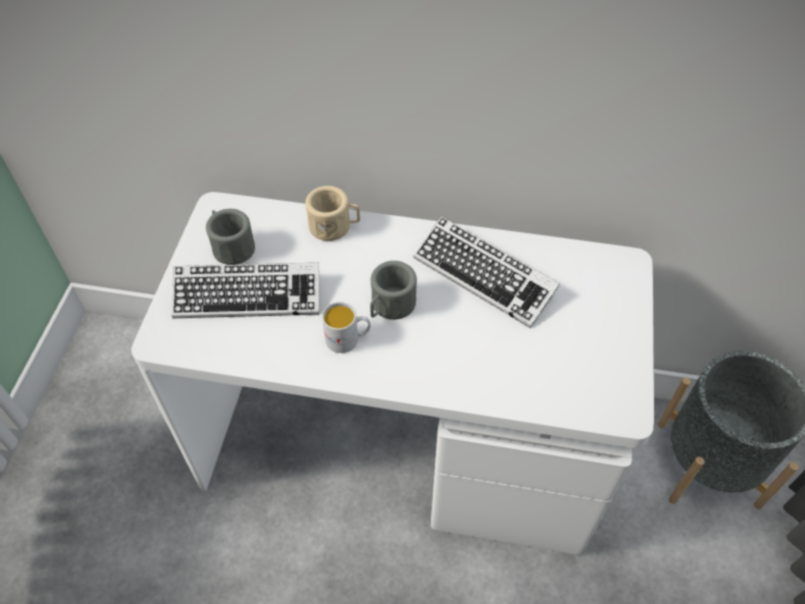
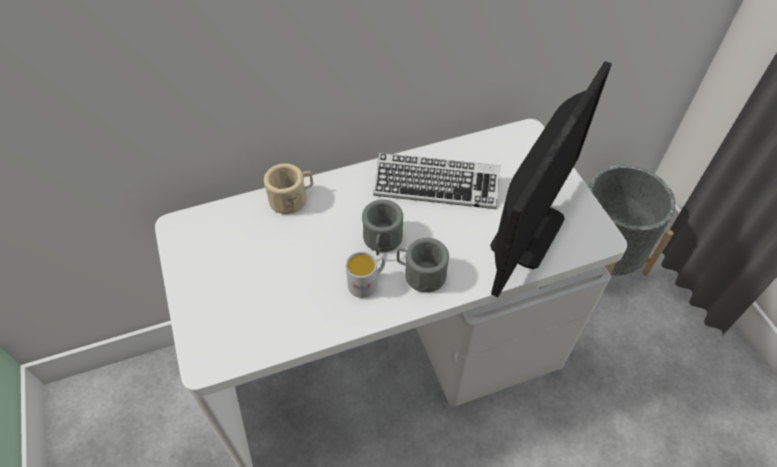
camera: 30 degrees left, 0 degrees up
(231, 246) = (214, 253): grey mug -> grey mug (420, 274)
(248, 296) = (258, 287): keyboard -> none
(546, 367) = (527, 232): none -> monitor

